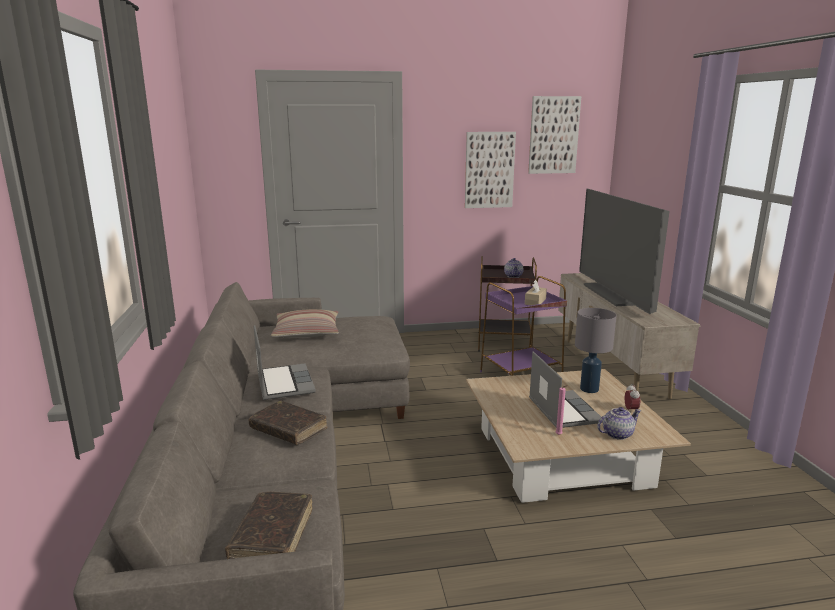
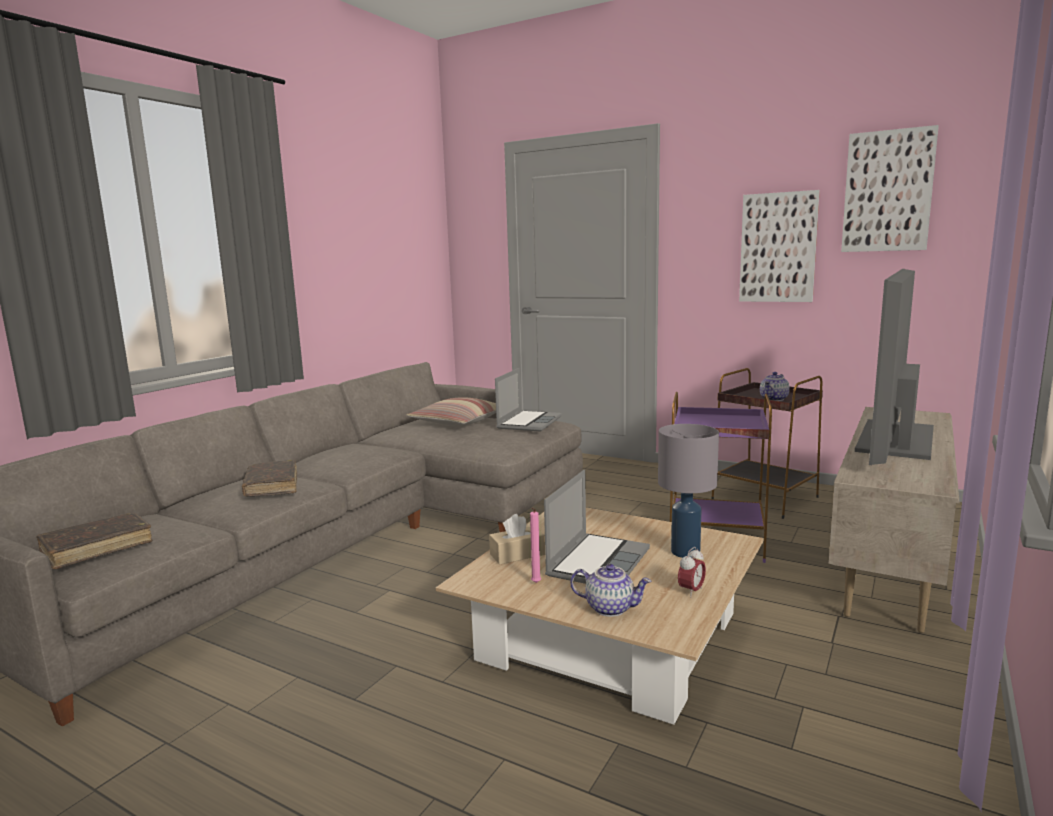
camera: 40 degrees right, 5 degrees down
(283, 383) = (349, 454): laptop -> laptop (528, 422)
(535, 301) = (730, 426): beige tissue box -> beige tissue box (517, 554)

